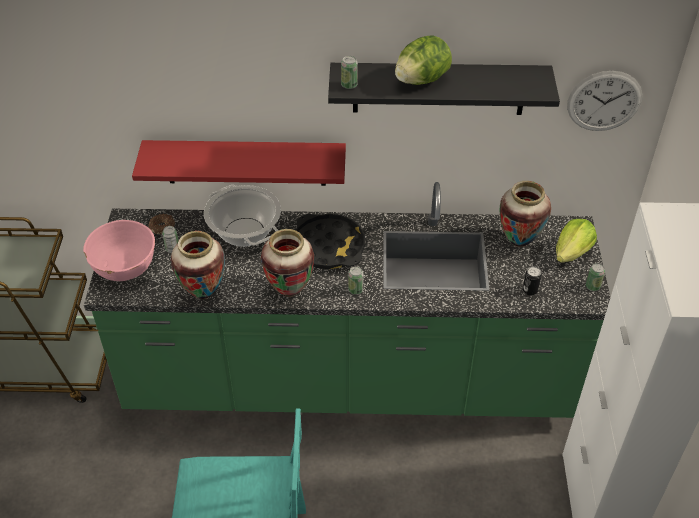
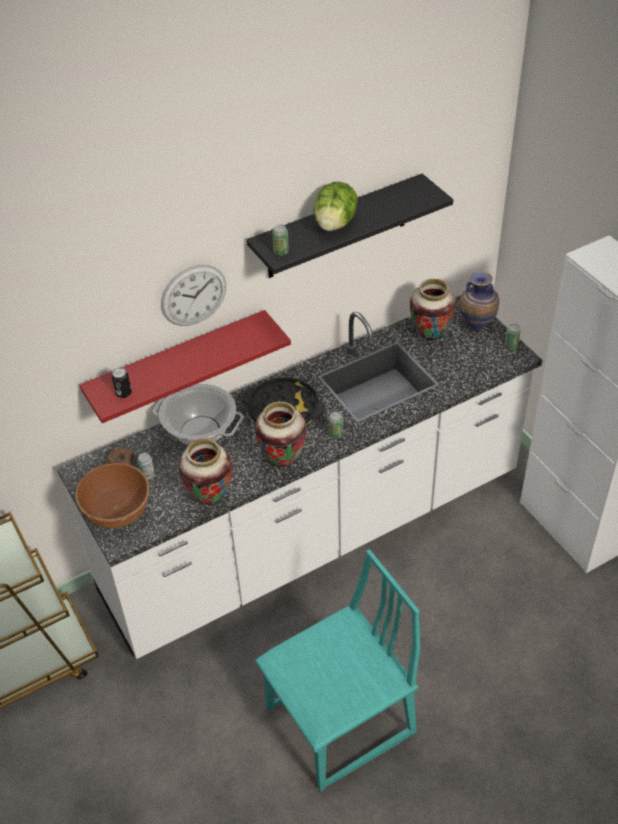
camera: 30 degrees left, 0 degrees up
(125, 267) = (117, 511): pink bowl -> brown bowl
(349, 384) = (314, 535): green counter -> white counter
(530, 290) = (469, 370): can -> can (123, 393)
(572, 253) = (476, 327): lettuce -> vase
(604, 101) = (463, 188): wall clock -> wall clock (193, 295)

